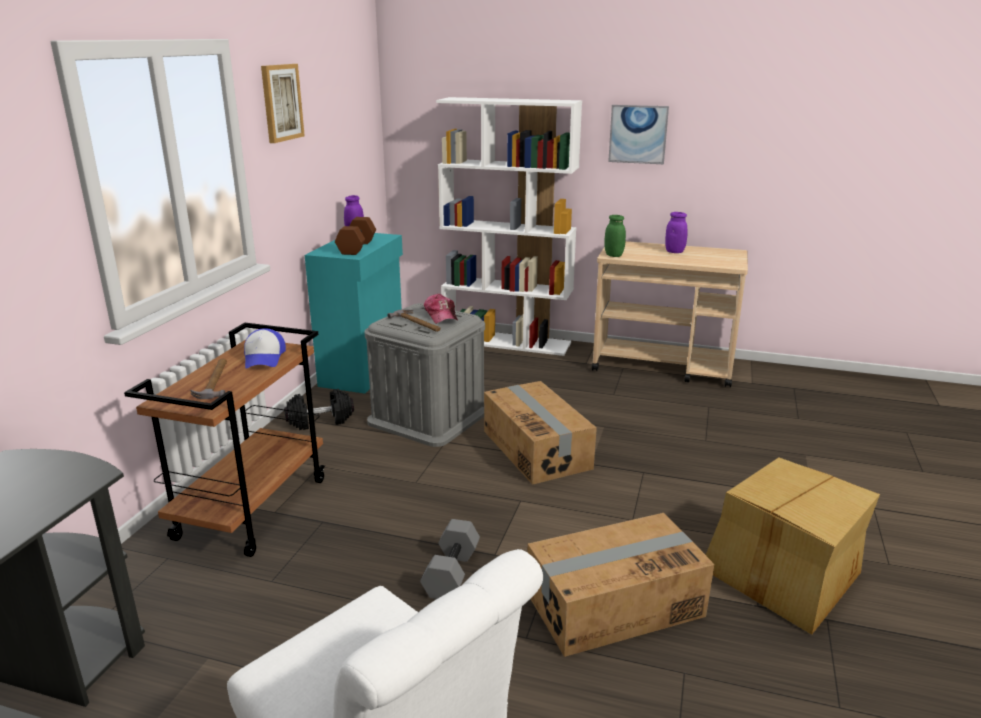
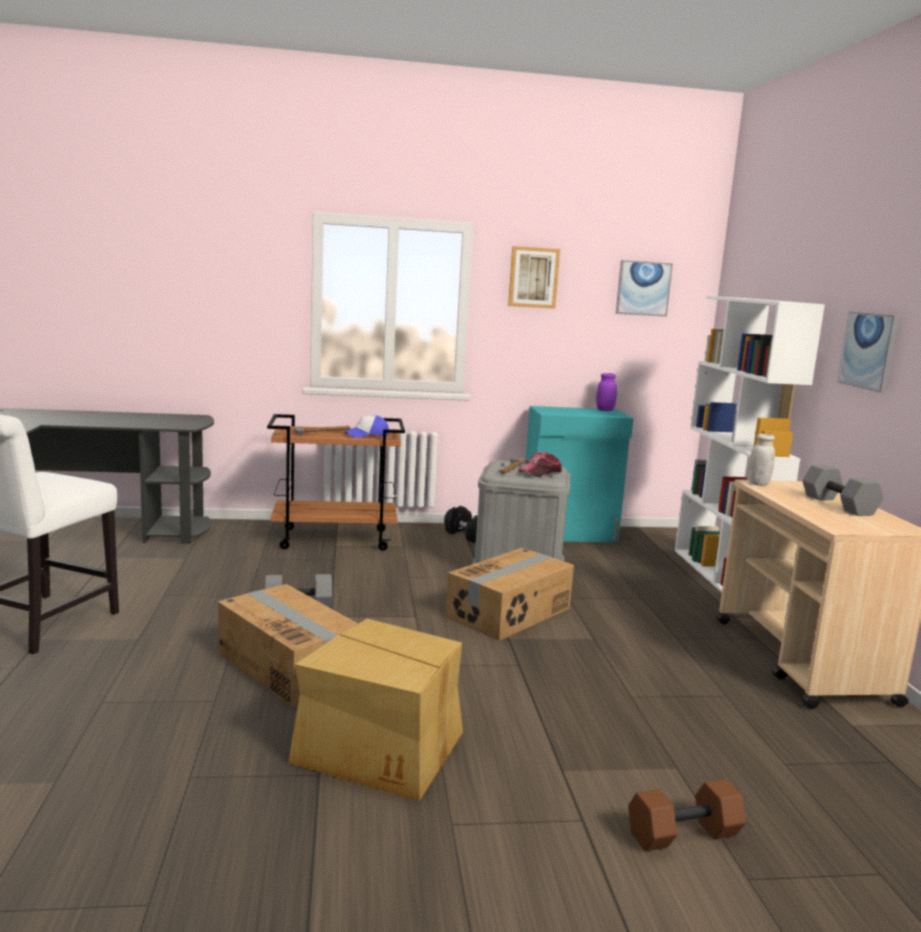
camera: 65 degrees right, 10 degrees down
(346, 97) = (643, 288): none -> picture
(357, 247) = (571, 412): brown dumbbell -> brown dumbbell (683, 836)
(613, 255) = (758, 484): green jar -> white jar
(674, 251) = (837, 505): purple jar -> grey dumbbell

